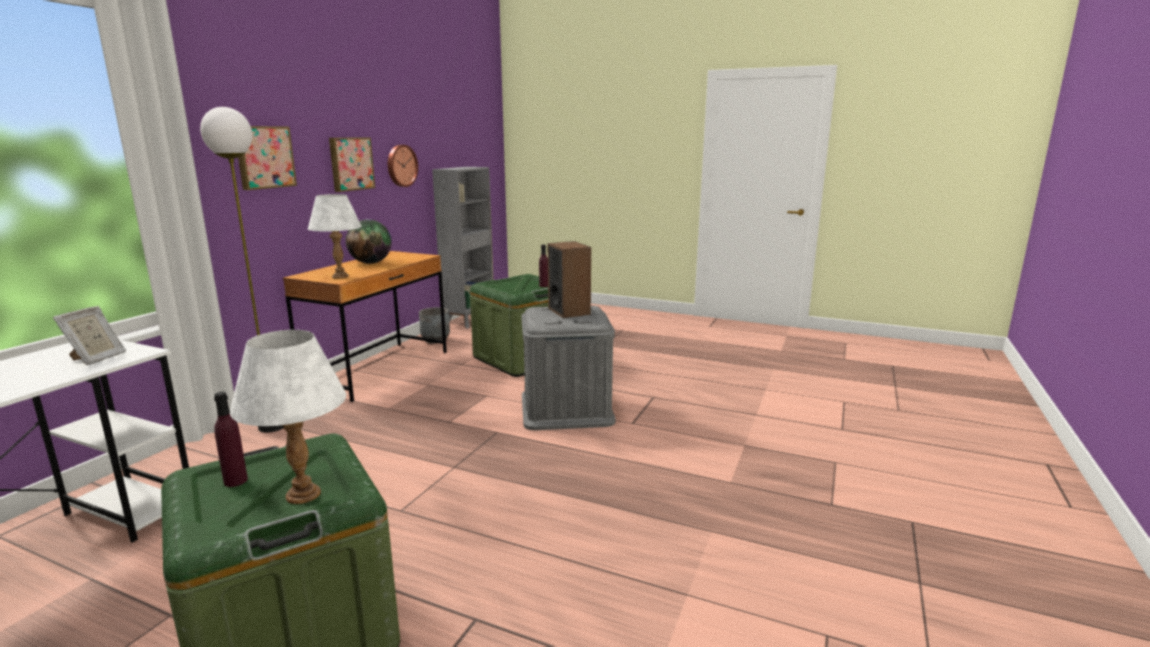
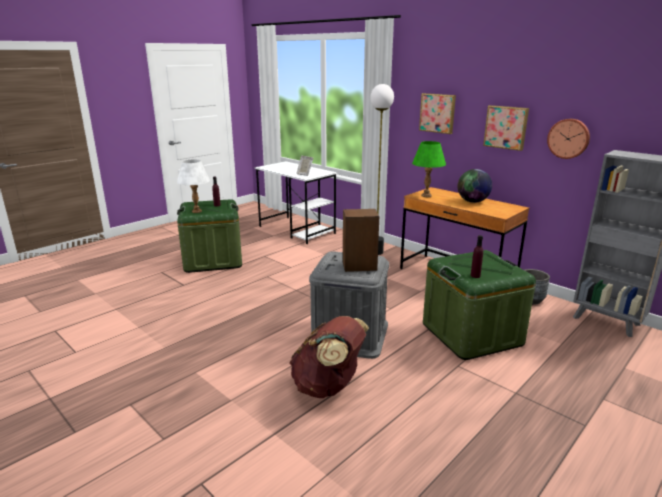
camera: 110 degrees right, 5 degrees up
(340, 276) = (426, 195): white table lamp -> green table lamp
(669, 404) = (328, 386): none -> brown backpack

